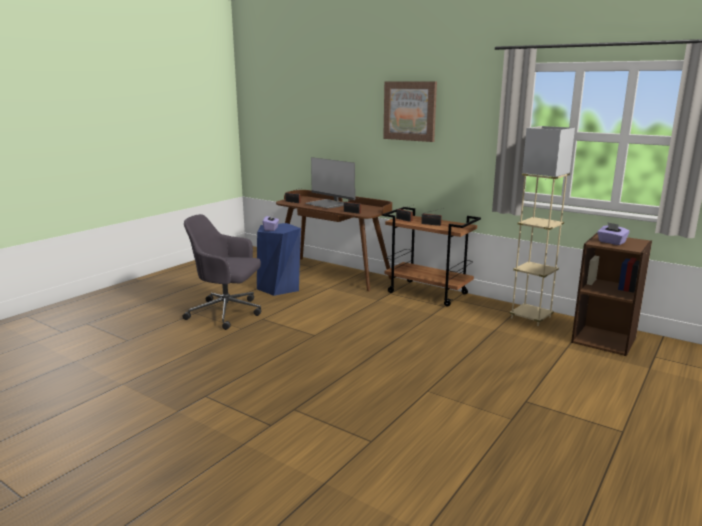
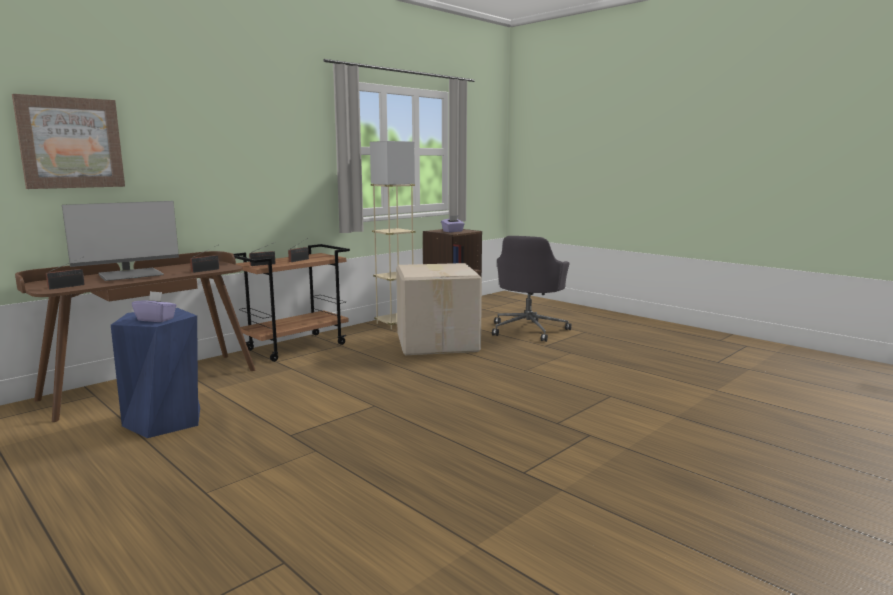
camera: 80 degrees left, 5 degrees down
(227, 313) = (236, 462): grey office chair -> grey office chair (529, 330)
(410, 111) = (219, 126): picture -> picture (71, 143)
(486, 342) = (438, 342): none -> cardboard box

